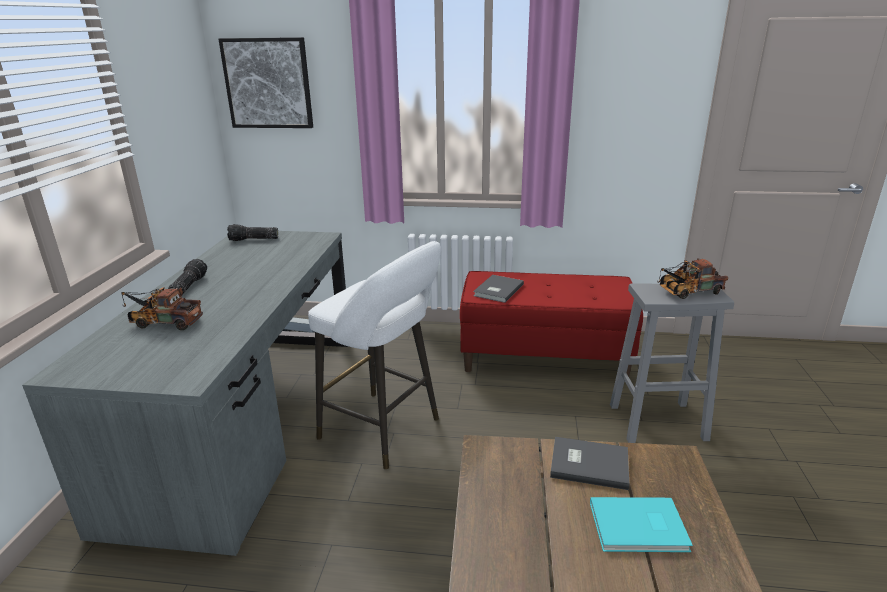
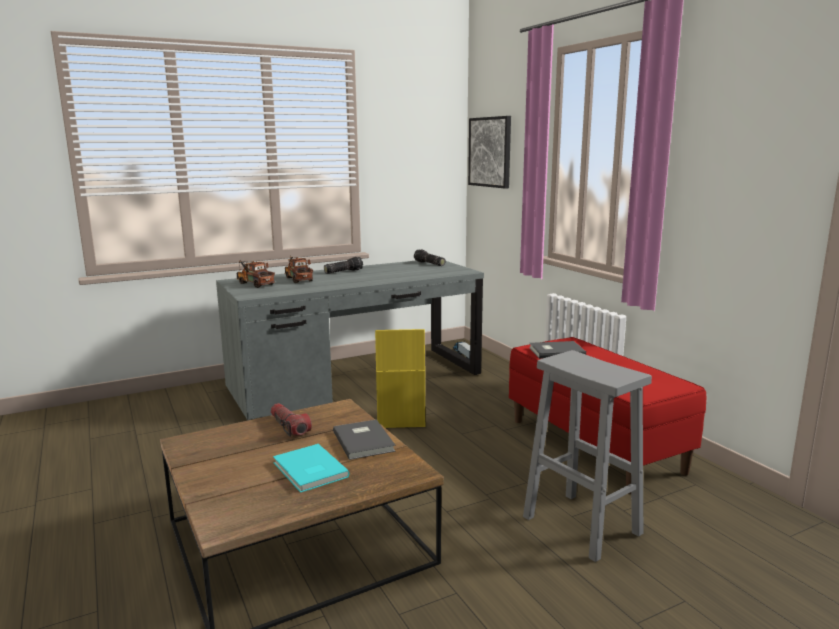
camera: 55 degrees right, 10 degrees down
(385, 431) = (400, 419): white stool -> yellow storage box
(508, 506) = (289, 427): none -> flashlight
(687, 292) = (597, 369): toy truck -> toy truck (254, 283)

